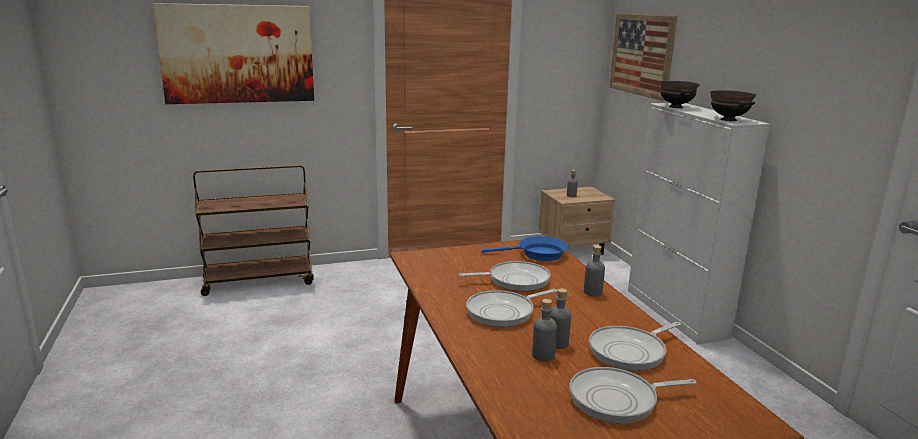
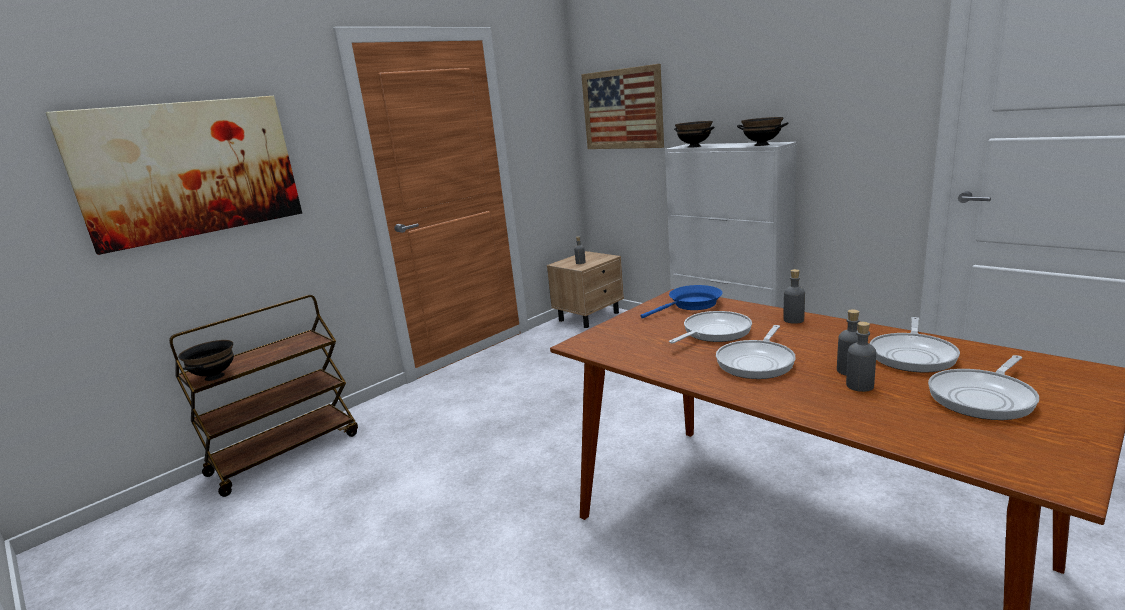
camera: 25 degrees left, 0 degrees up
(215, 208) = (214, 376): none -> black bowl

